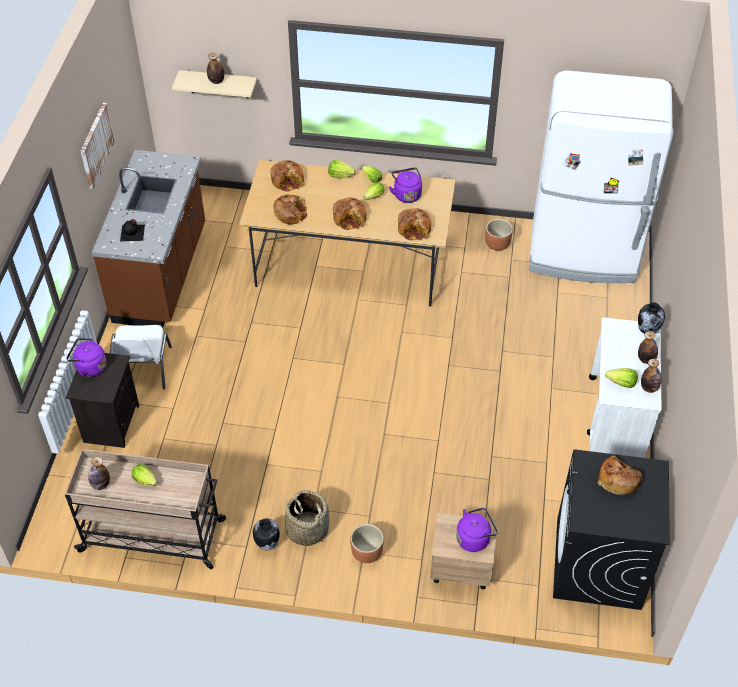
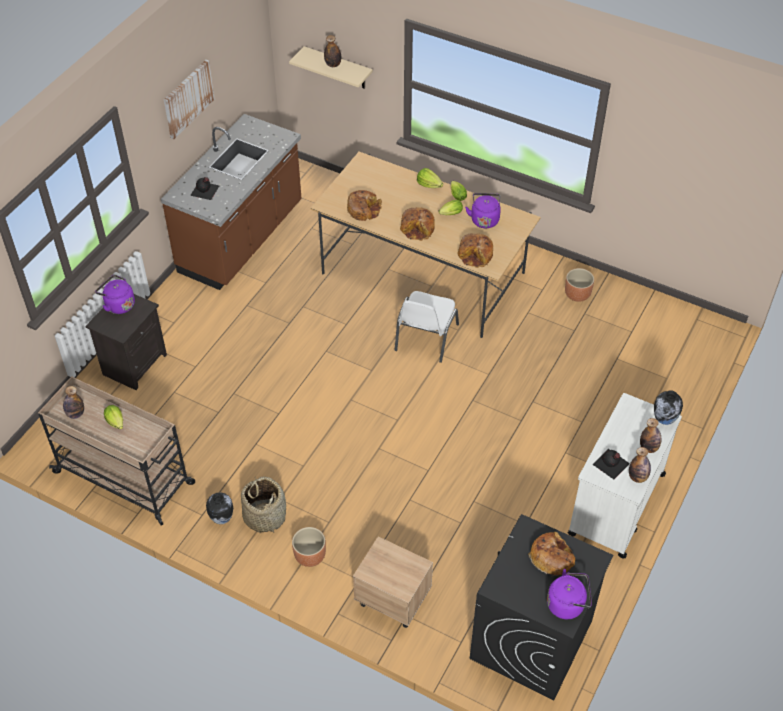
camera: 20 degrees right, 0 degrees up
(142, 369) = (184, 322): white chair -> white chair (425, 338)
(288, 180) = (376, 177): bread -> none
(474, 538) = (401, 573): purple kettle -> purple kettle (568, 604)
(583, 253) = (663, 327): white fridge -> none
(621, 383) = (611, 464): lettuce -> black bottle

